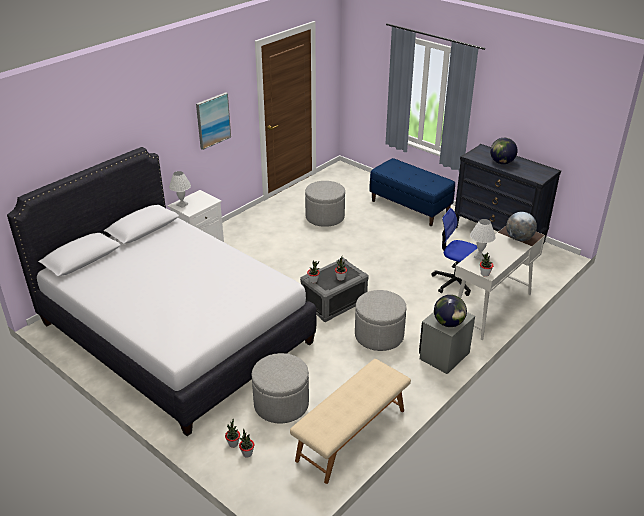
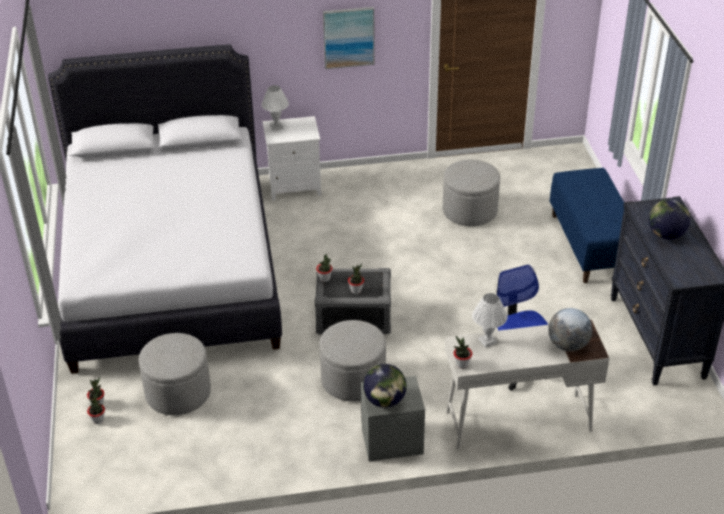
camera: 40 degrees right, 5 degrees up
(352, 435) = (201, 461): beige bench -> none

